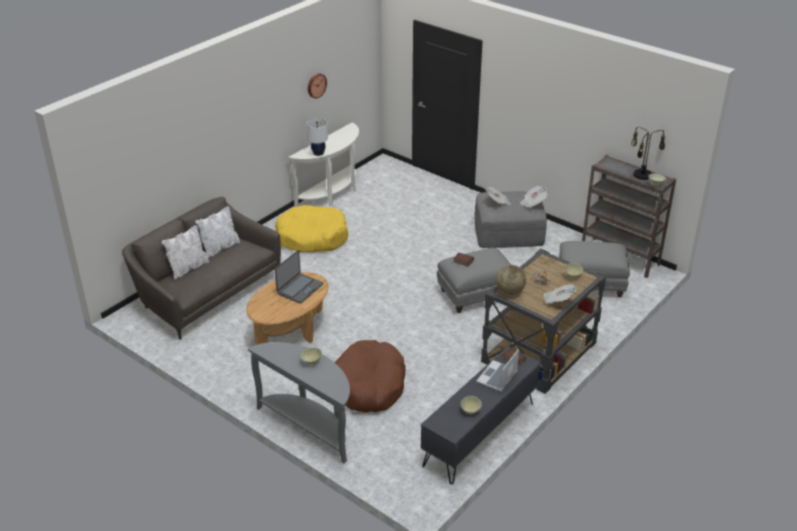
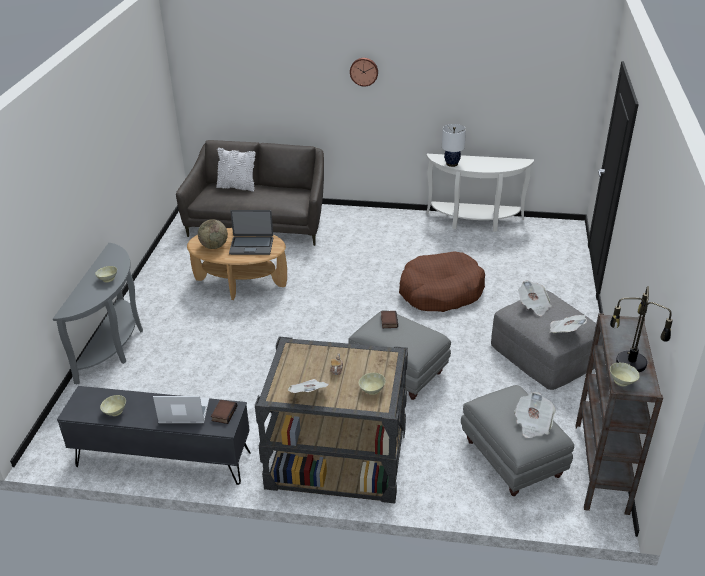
camera: 60 degrees right, 0 degrees up
(220, 248) = (280, 189): white pillow -> none
(312, 237) = (391, 239): yellow dog bed -> none
(316, 85) = (485, 92): wall clock -> wall clock (364, 71)
(369, 385) = (194, 357): brown dog bed -> brown dog bed (440, 292)
(510, 291) = (297, 352): globe -> globe (214, 246)
(606, 248) = (533, 424): none -> newspaper

